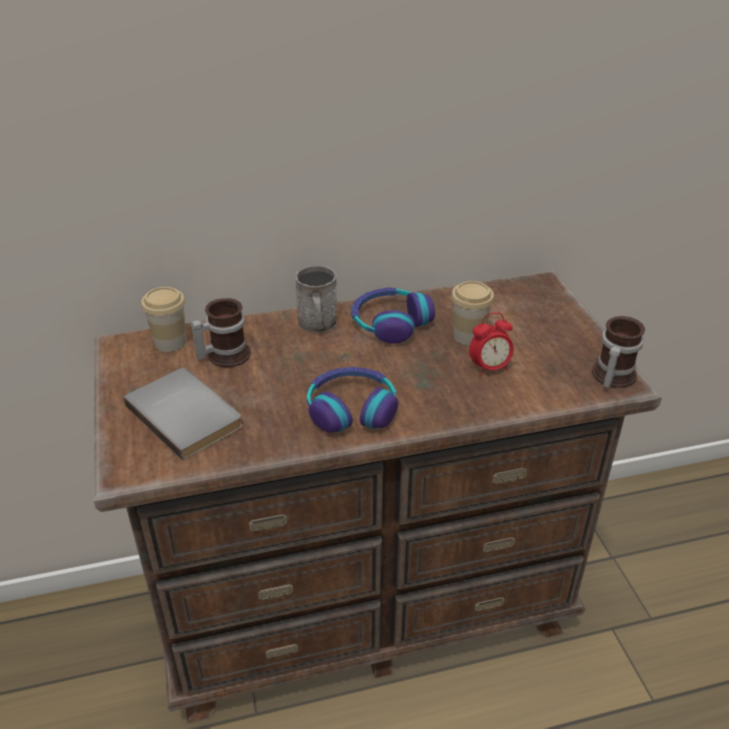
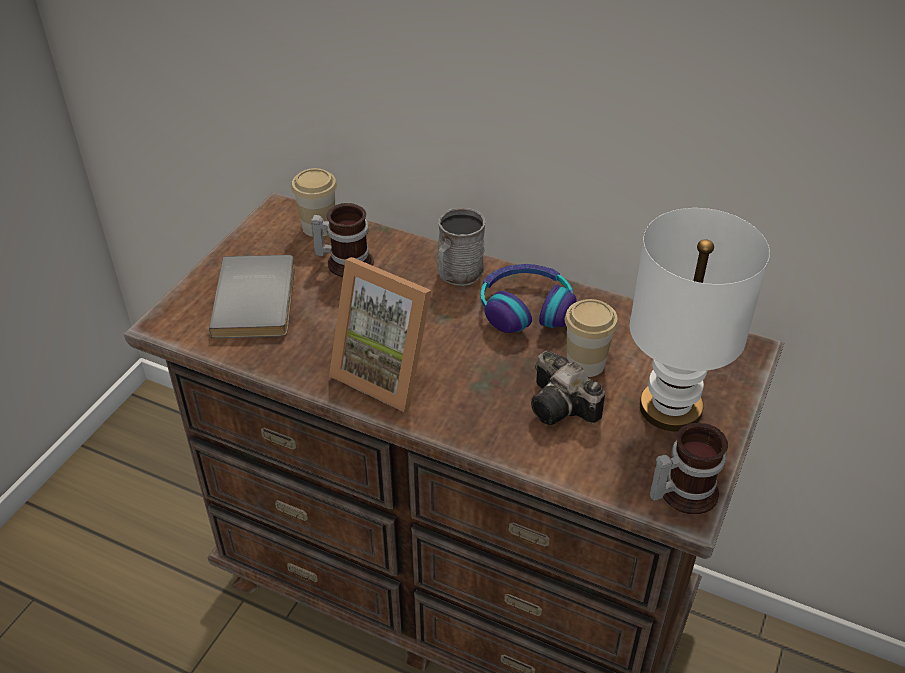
camera: 40 degrees right, 5 degrees up
(351, 409) = (387, 372): headphones -> picture frame
(489, 368) = (563, 408): alarm clock -> camera
(545, 335) = (670, 406): none -> white table lamp

